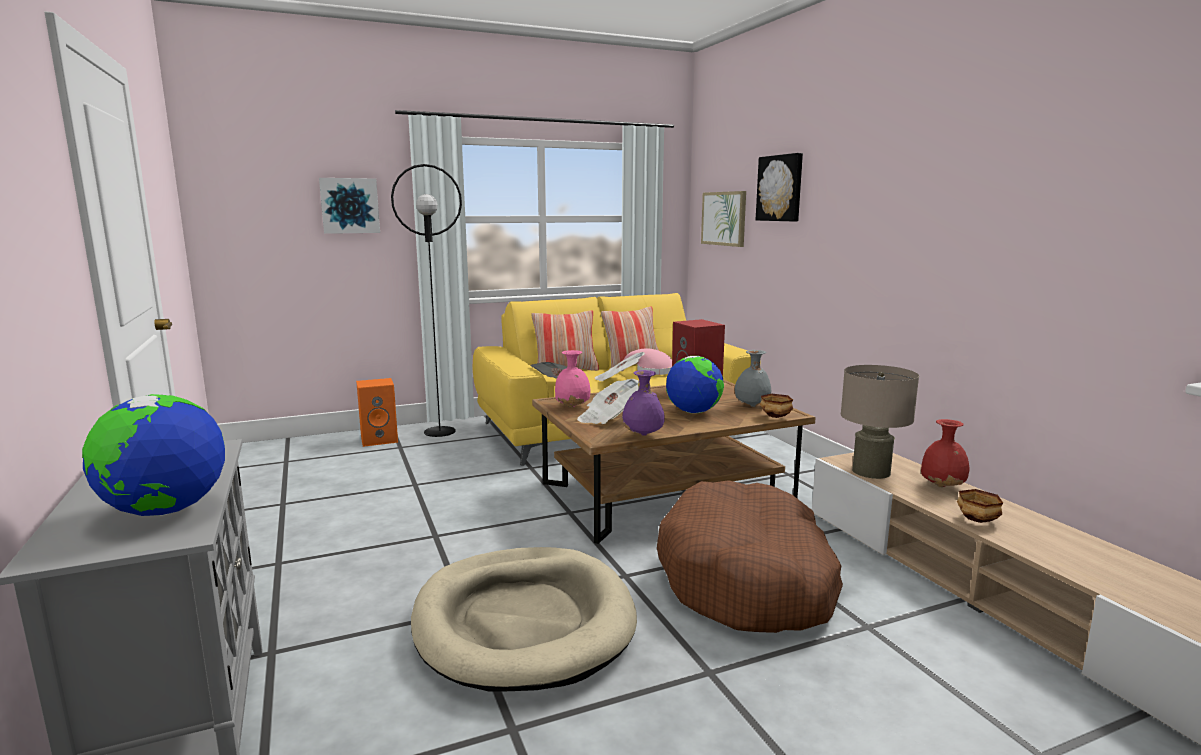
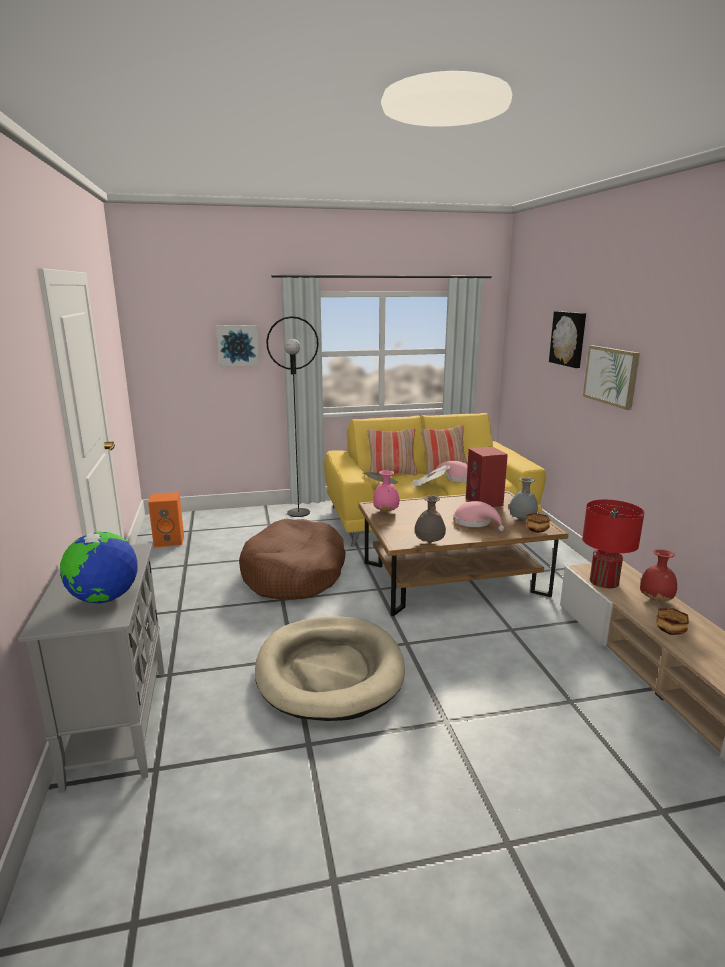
camera: 10 degrees right, 5 degrees up
(380, 439) = (256, 516): orange speaker -> orange speaker (170, 541)
(609, 418) = (409, 524): newspaper -> none
(643, 435) = (429, 542): purple vase -> grey vase
(693, 412) = (475, 522): globe -> pink hat
(724, 218) = (527, 355): picture -> picture (611, 376)
(747, 579) = (494, 655): brown dog bed -> brown dog bed (294, 574)
(871, 471) = (604, 581): beige table lamp -> red table lamp

